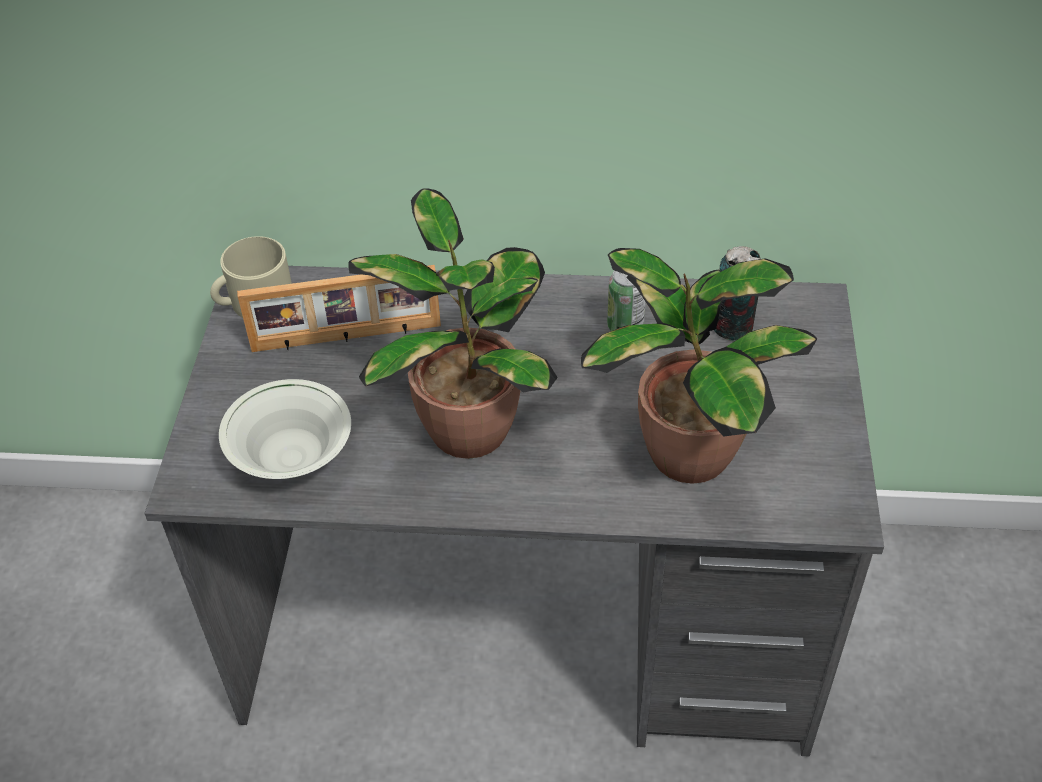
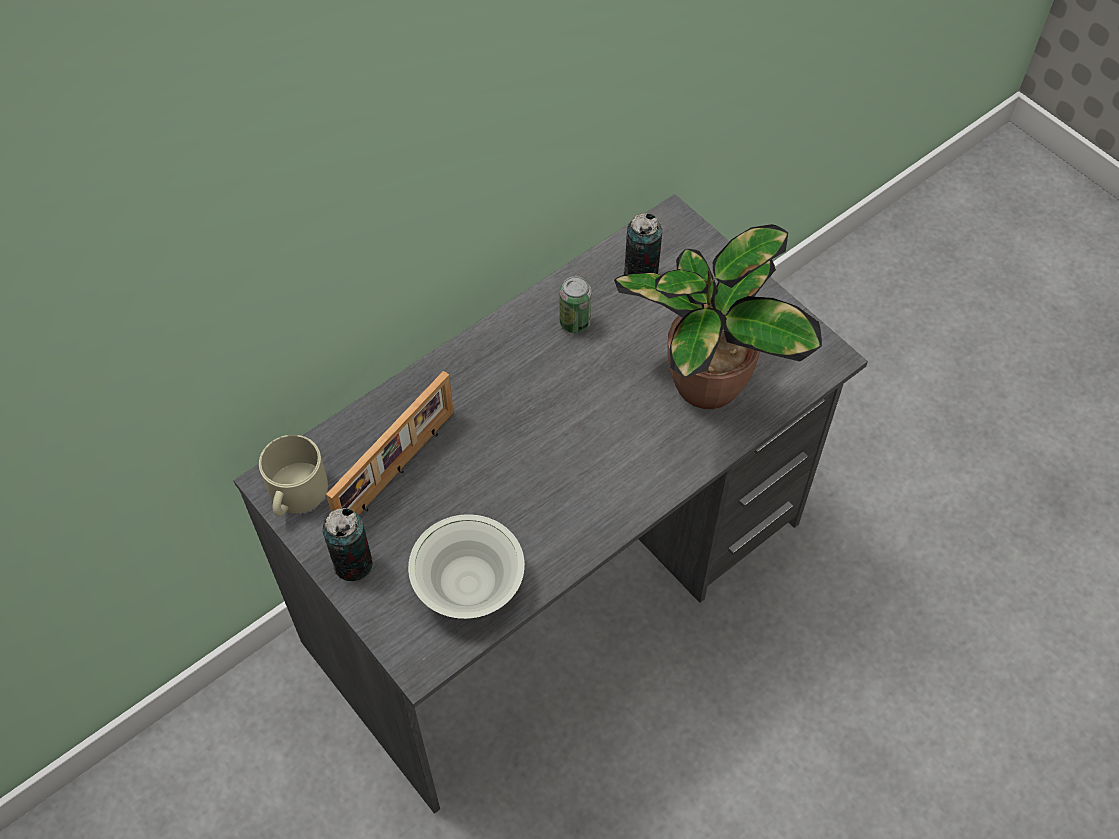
camera: 45 degrees left, 10 degrees up
(231, 379) = (353, 564): none -> can
(466, 425) = (553, 470): potted plant -> none

